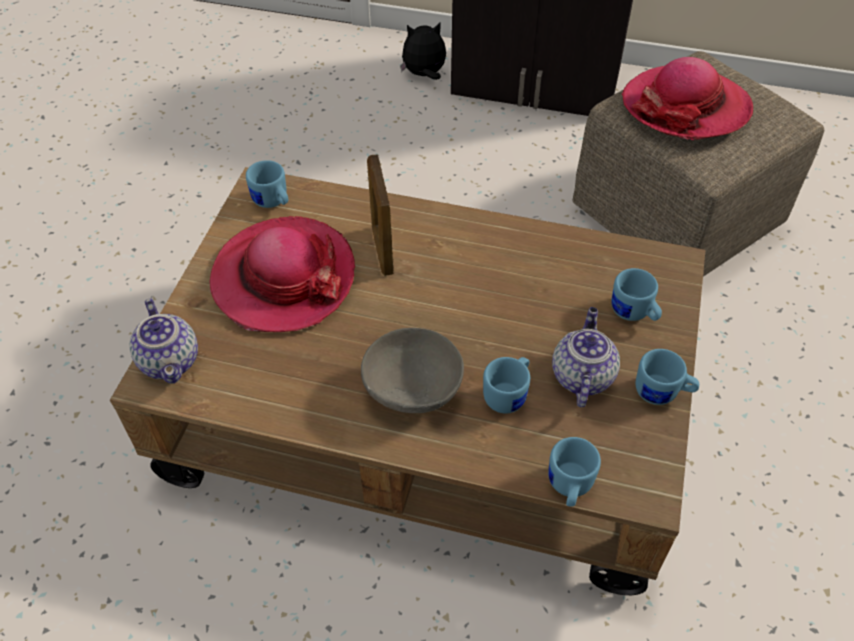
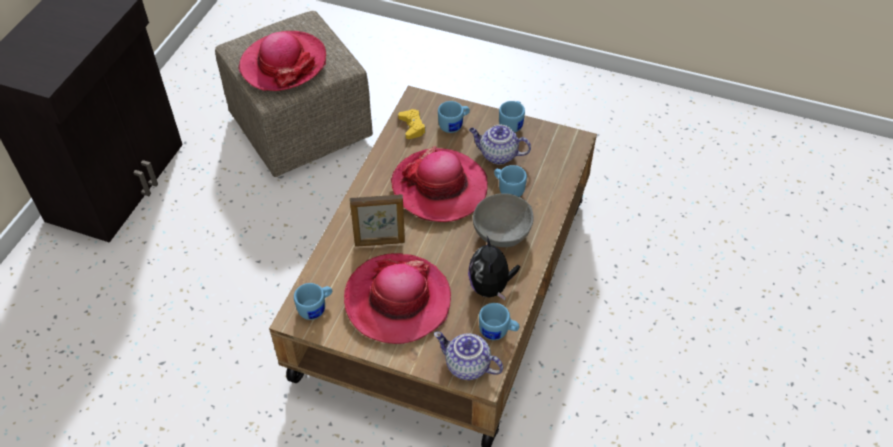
camera: 85 degrees left, 0 degrees up
(171, 361) = (466, 366): teapot -> teapot turned 135 degrees counterclockwise
(424, 75) = (73, 259): plush toy -> plush toy (491, 287)
(495, 306) = (439, 187): none -> hat
(568, 487) = (571, 171): blue mug -> blue mug (498, 332)
(614, 263) = (412, 127): none -> yellow game controller

